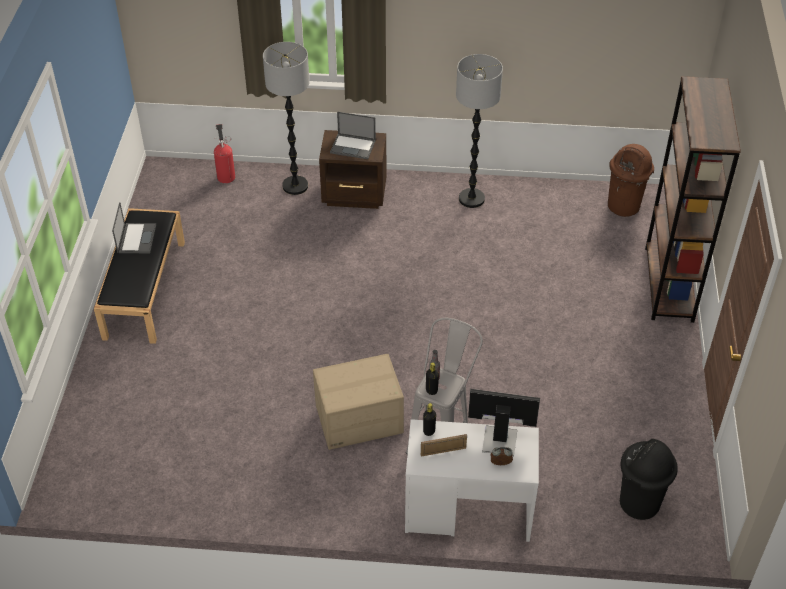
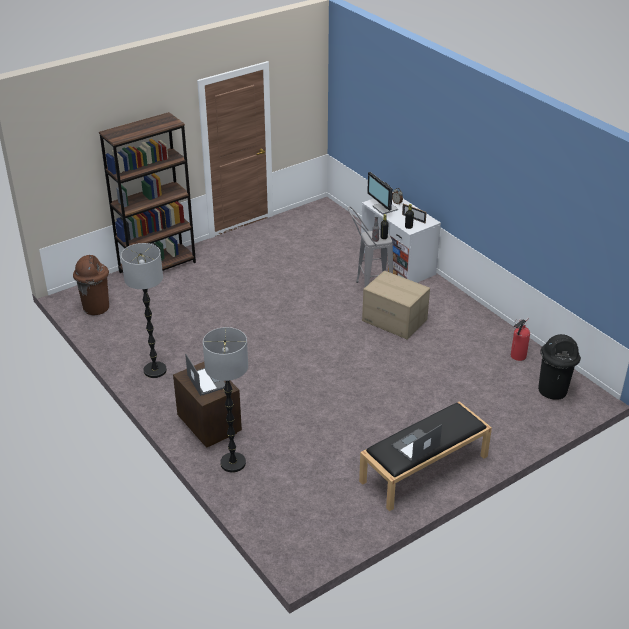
camera: 130 degrees left, 10 degrees down
(226, 176) = (263, 511): fire extinguisher -> fire extinguisher (517, 356)
(638, 503) = (327, 224): black trash can -> black trash can (553, 390)

